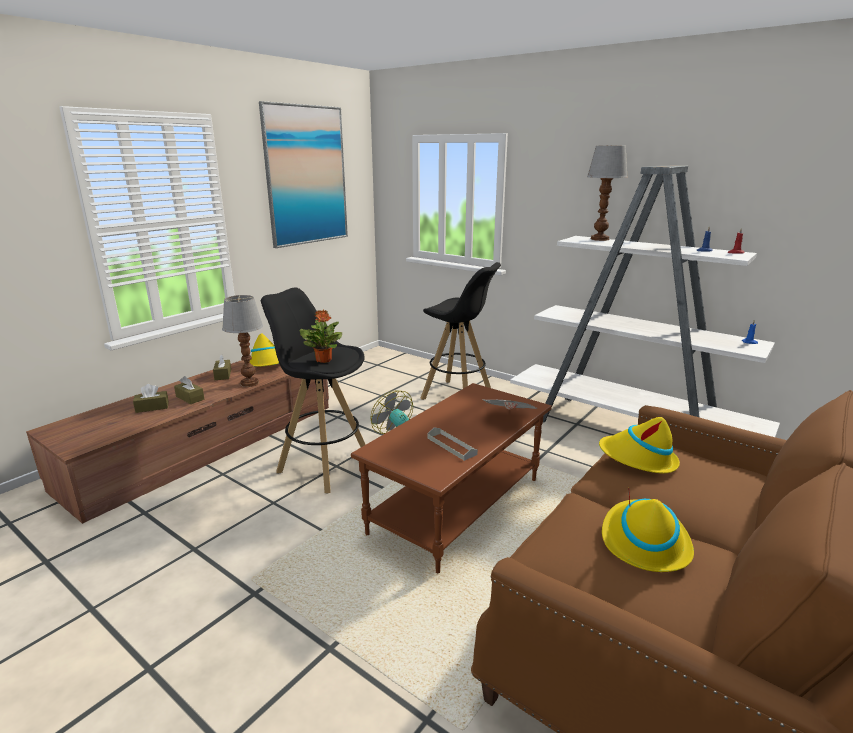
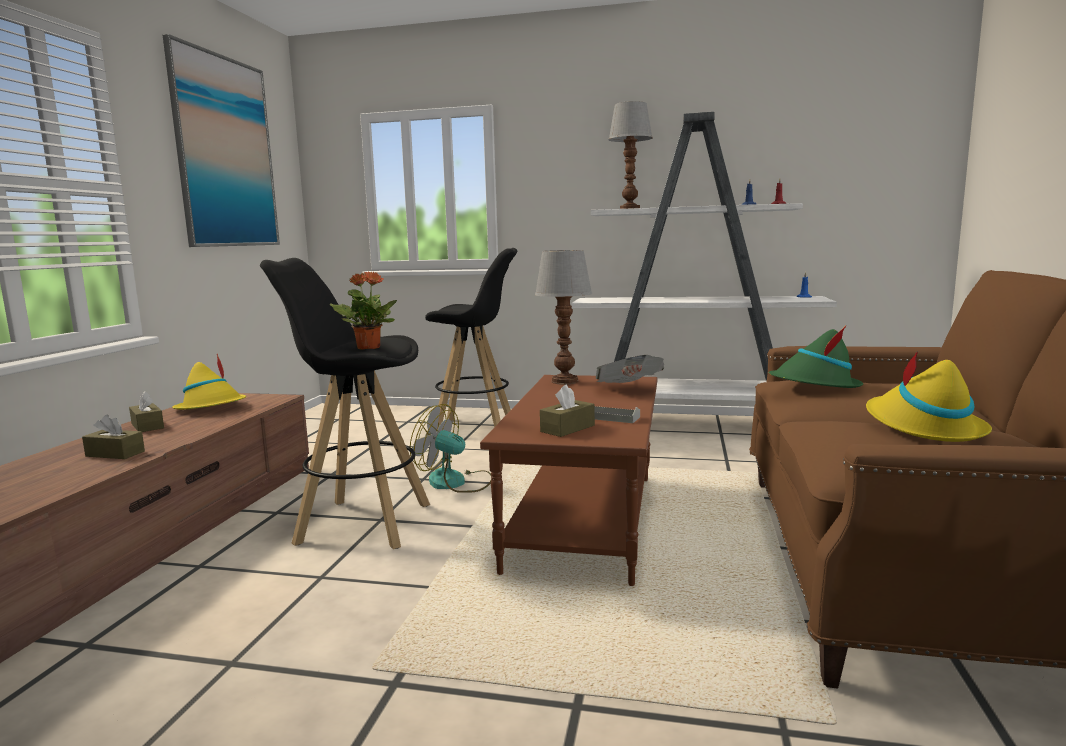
camera: 25 degrees left, 10 degrees down
(152, 407) = (50, 473): brown tissue box -> brown tissue box (567, 428)
(250, 383) = (207, 426): table lamp -> table lamp (564, 381)
(638, 459) = (814, 386): yellow hat -> green hat

